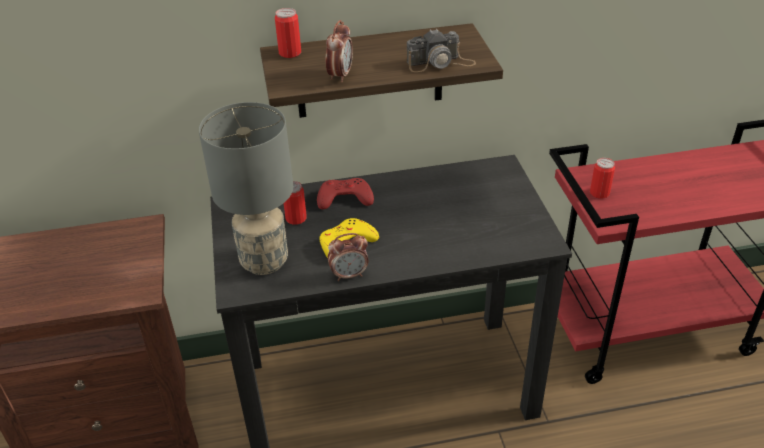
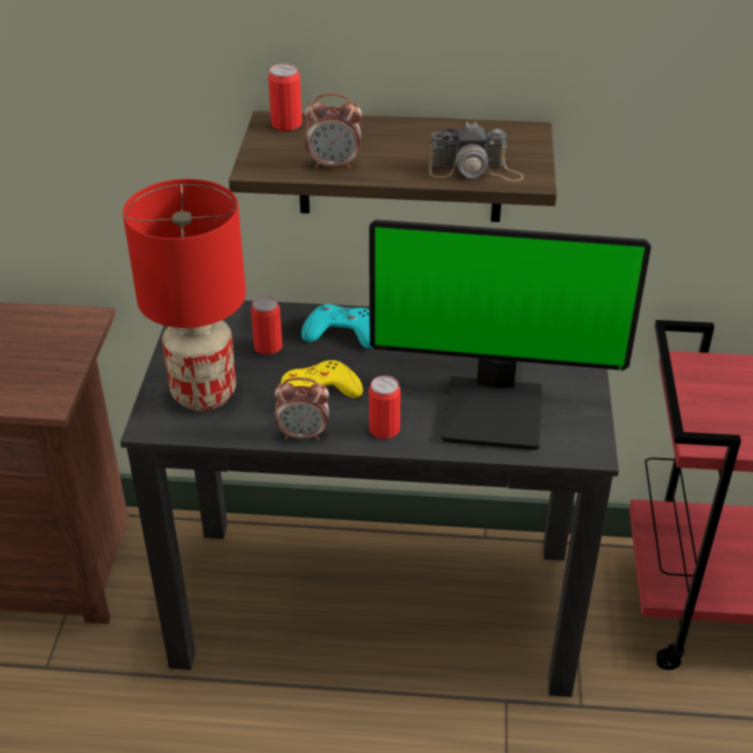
camera: 15 degrees right, 0 degrees up
(263, 262) = (203, 394): grey table lamp -> red table lamp
(340, 75) = (334, 165): alarm clock -> alarm clock turned 60 degrees clockwise
(344, 198) = (342, 333): red game controller -> turquoise game controller
(473, 230) = (495, 410): none -> monitor
(599, 193) = (709, 396): can -> can (384, 429)

